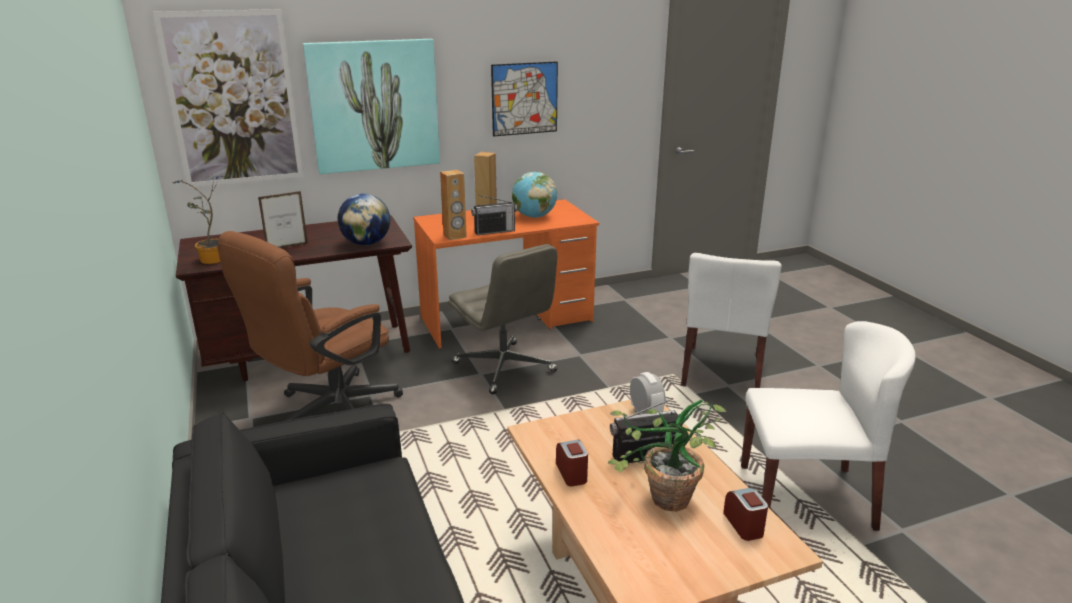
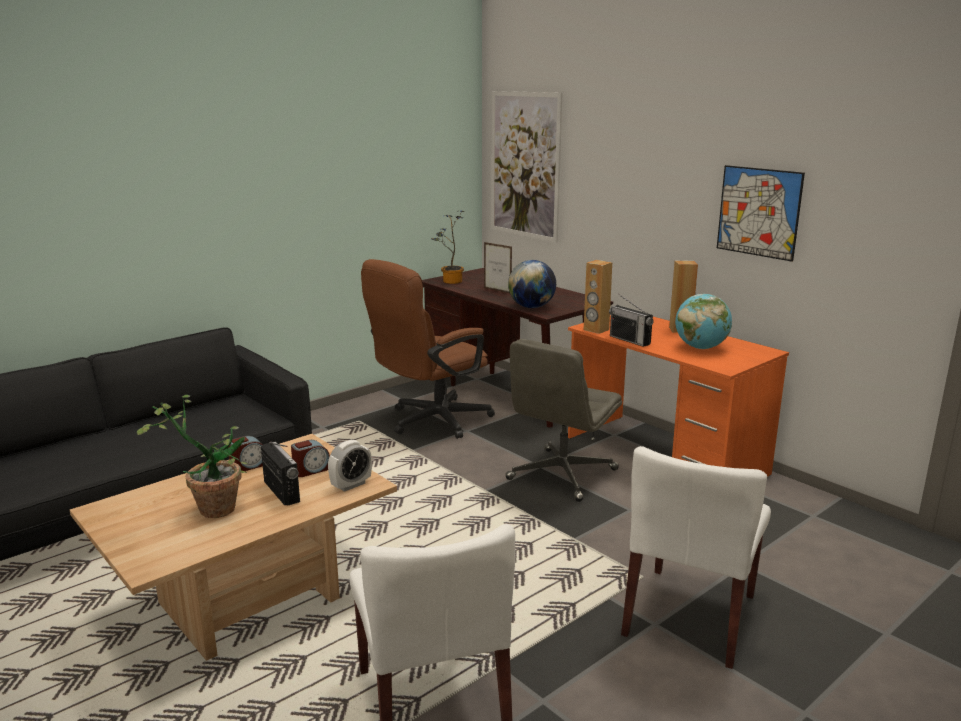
camera: 70 degrees right, 5 degrees down
(327, 411) = (430, 422): brown office chair -> brown office chair turned 60 degrees counterclockwise
(374, 105) = (615, 190): picture -> none
(722, 371) = (690, 615): white chair -> white chair turned 60 degrees counterclockwise
(744, 525) = (183, 546): alarm clock -> alarm clock (311, 470)

